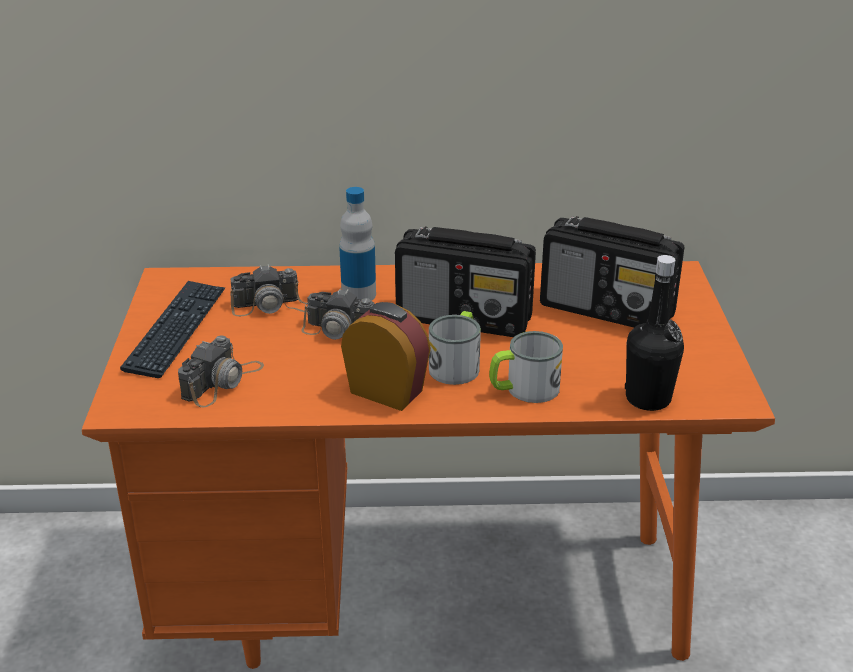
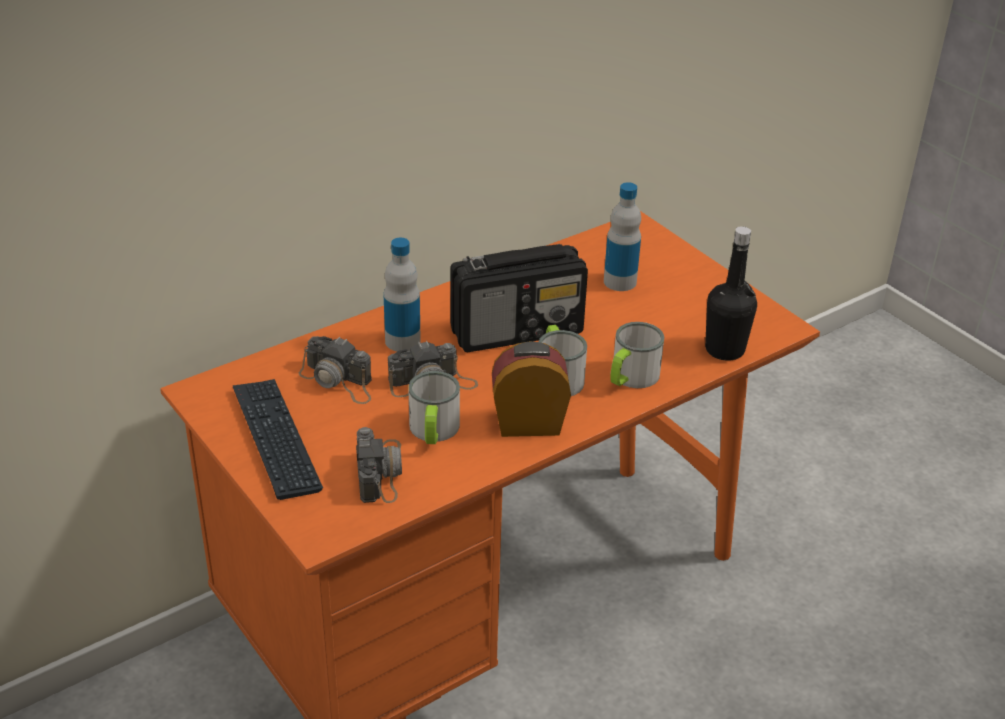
camera: 35 degrees left, 5 degrees up
(273, 306) = (339, 381): camera -> camera turned 75 degrees clockwise
(299, 368) = (433, 431): none -> mug
(608, 310) = (620, 281): radio -> bottle

